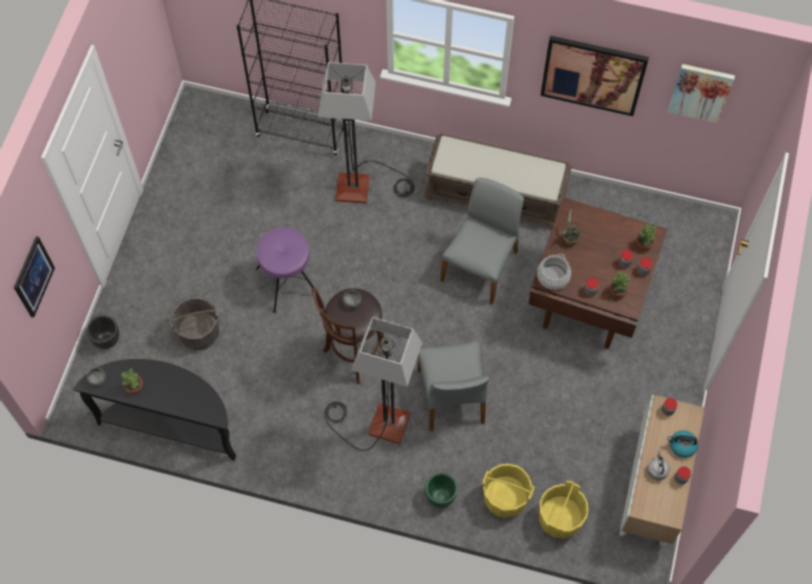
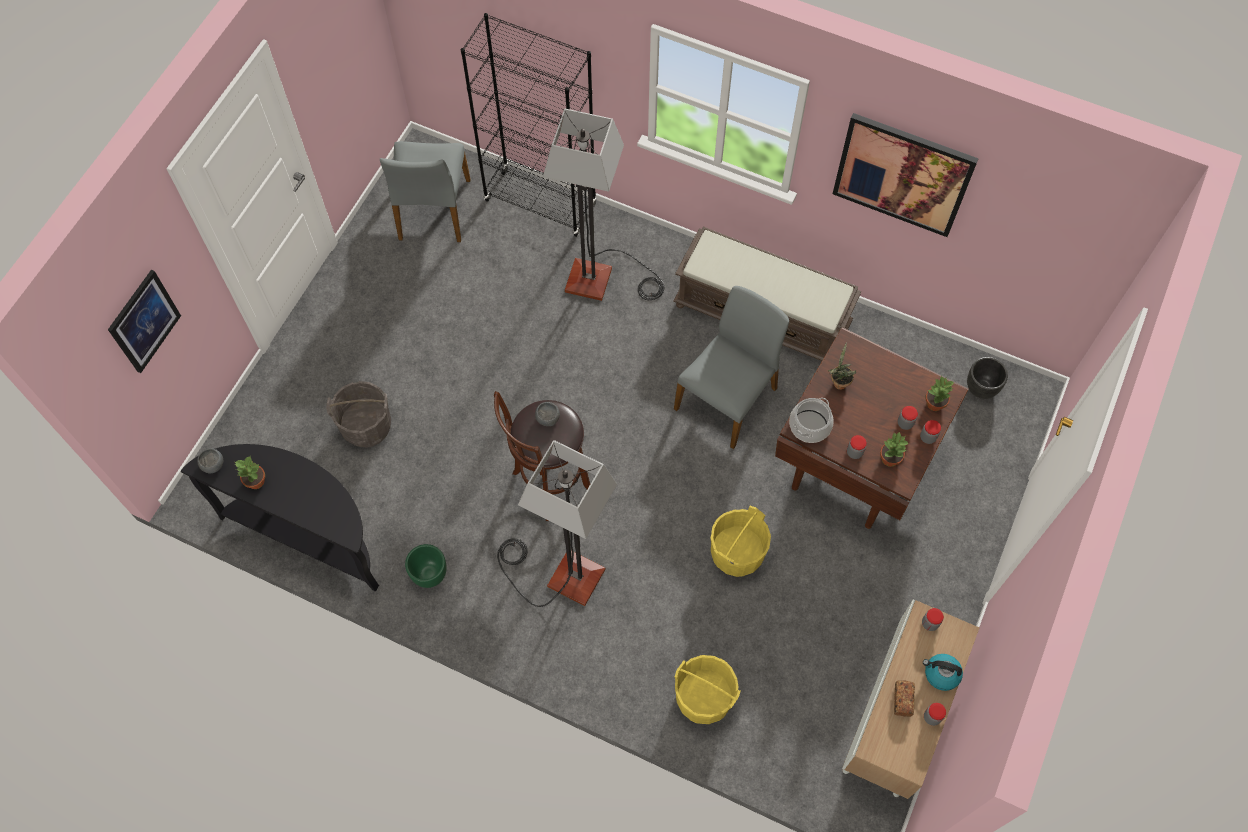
camera: 10 degrees right, 0 degrees up
(107, 339) = (254, 416): black planter -> black planter (981, 388)
(288, 282) = (487, 381): purple stool -> none
(440, 497) = (622, 681): green planter -> green planter (429, 574)
(452, 397) = (661, 557): grey chair -> grey chair (433, 210)
(560, 519) = (769, 737): yellow bucket -> yellow bucket (737, 554)
(657, 470) = (902, 700): grey kettle -> bread
(700, 92) = (1040, 216): picture -> none

